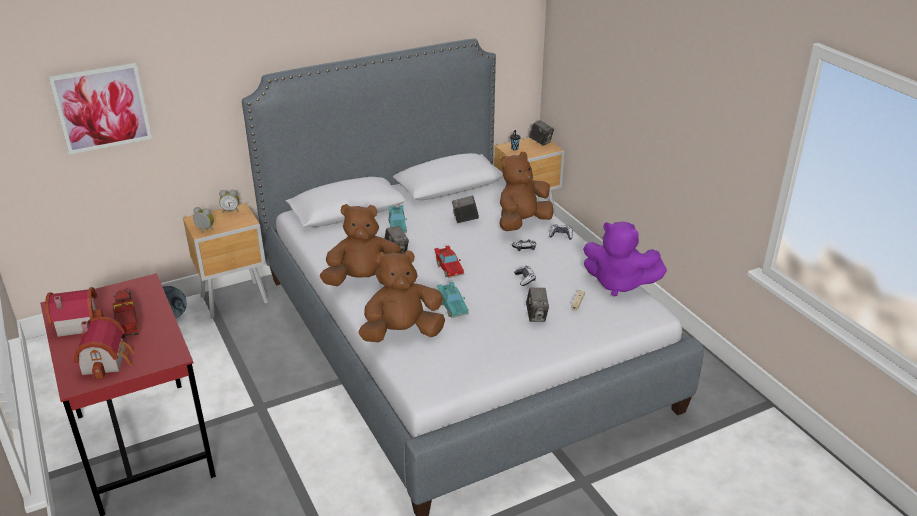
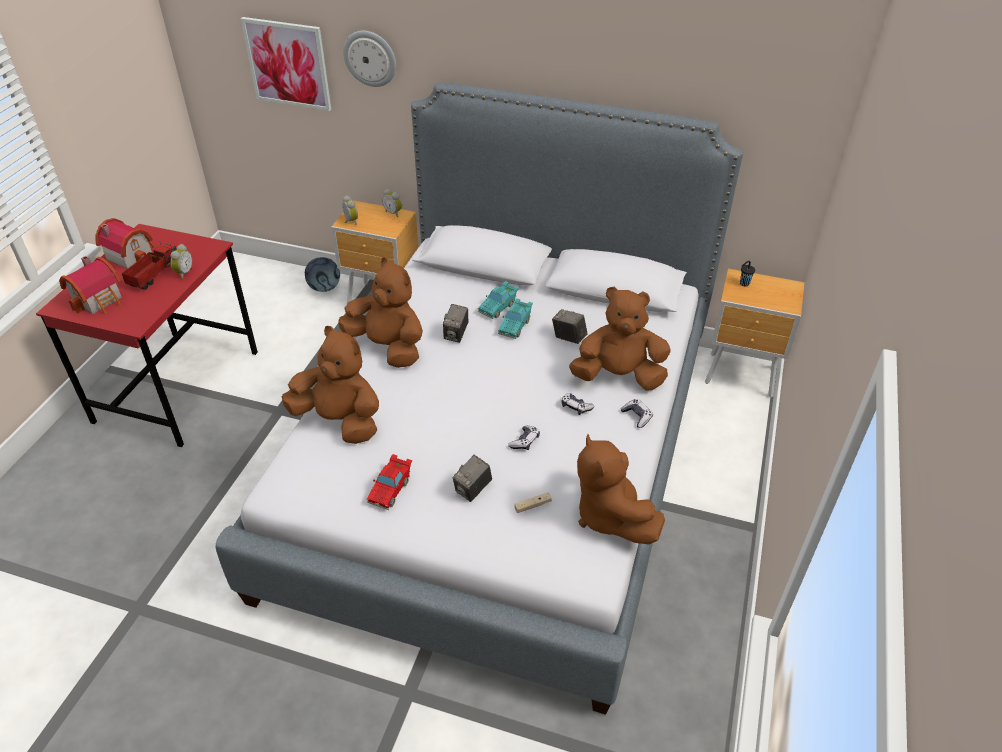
camera: 45 degrees right, 10 degrees up
(151, 309) = (183, 273): none -> alarm clock
(189, 76) = (370, 58): none -> wall clock
(448, 268) = (473, 381): red toy car -> red toy car (391, 489)
(452, 306) = (413, 424): turquoise toy car -> turquoise toy car (515, 325)
(541, 142) = (788, 291): camera -> none
(618, 283) = (609, 515): purple plush toy -> brown plush toy

